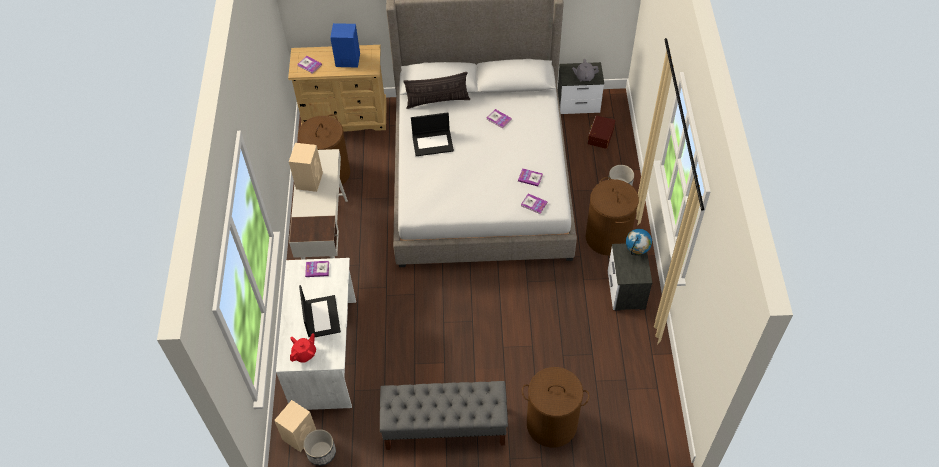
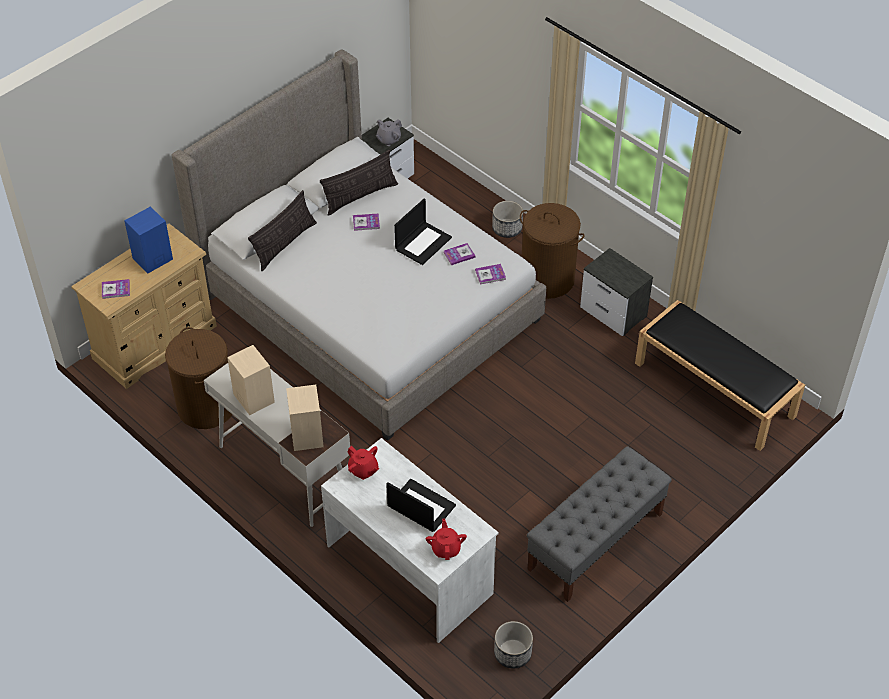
camera: 45 degrees left, 5 degrees down
(300, 435) = (474, 655): beige speaker -> beige speaker (306, 435)
(317, 269) = (363, 470): book -> red teapot
(433, 143) = (329, 284): laptop -> laptop (423, 243)
(514, 100) = (360, 196): none -> pillow
(551, 424) = (679, 467): brown laundry basket -> none
(599, 136) = (437, 195): brown storage box -> none
(635, 393) = (715, 390): none -> black bench
(636, 252) = (612, 261): globe -> none

